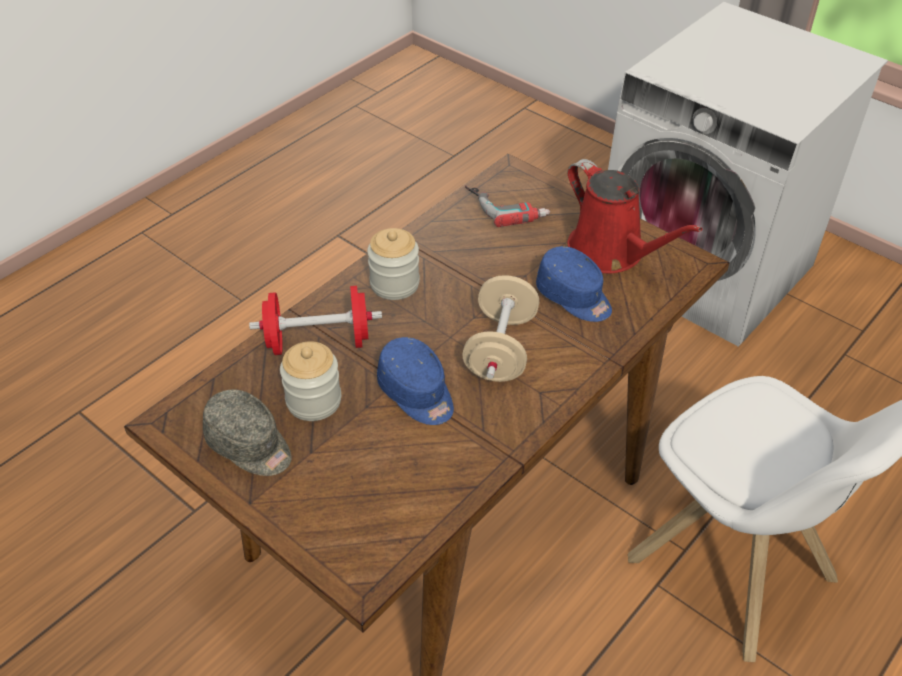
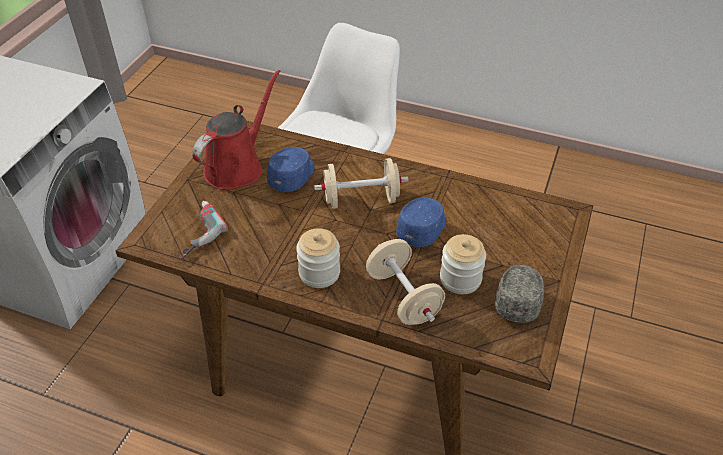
camera: 110 degrees left, 0 degrees up
(319, 341) = (403, 297): red dumbbell -> beige dumbbell

